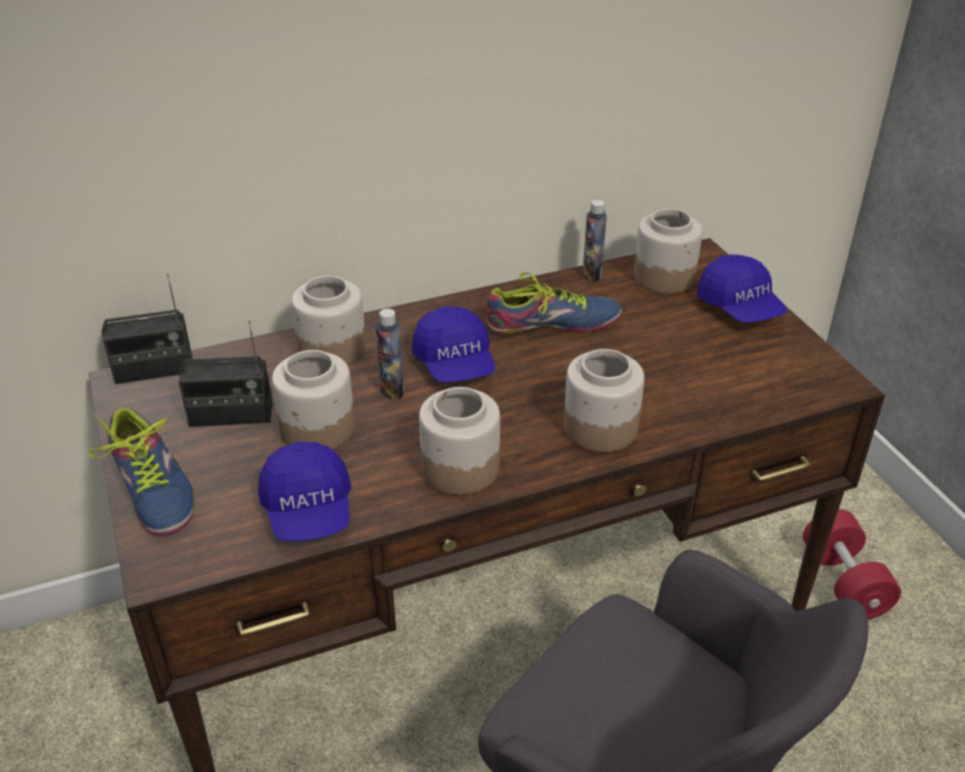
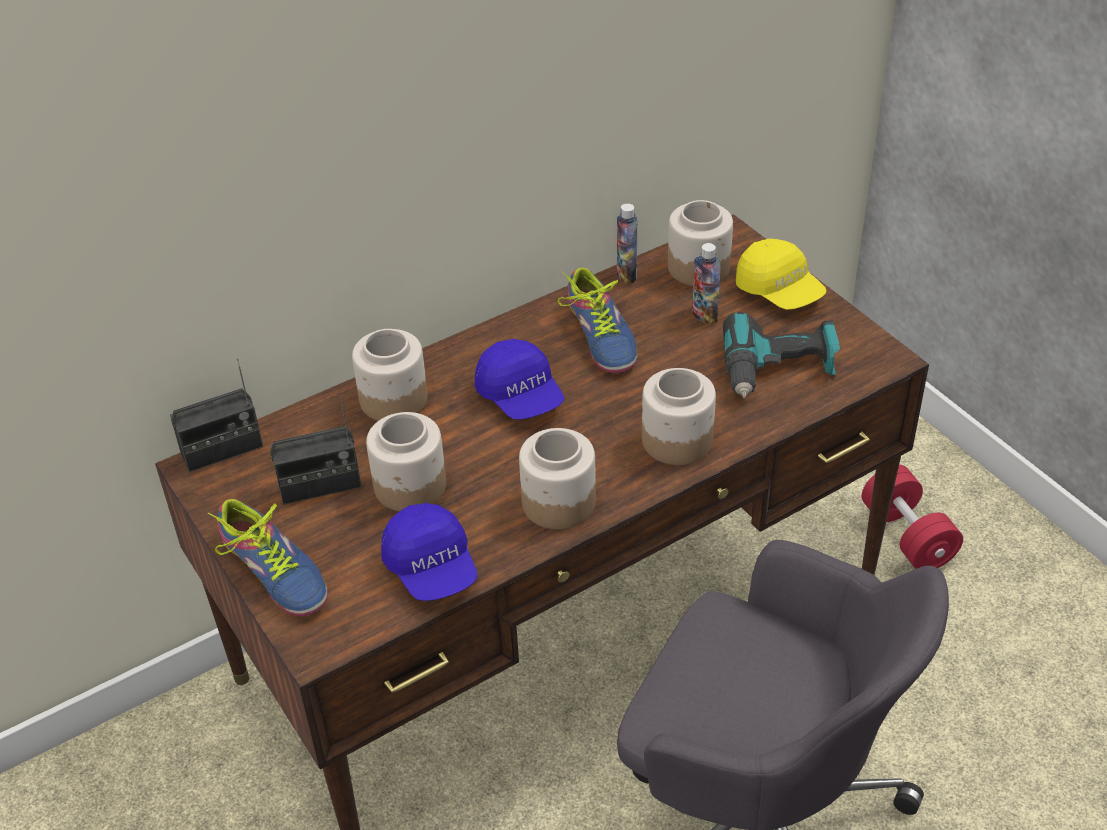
camera: 10 degrees left, 5 degrees up
(392, 390) = (467, 433): bottle -> bottle (704, 315)
(552, 323) = (601, 336): shoe -> shoe turned 90 degrees clockwise
(723, 378) = (778, 371): none -> power drill
(740, 308) = (779, 291): blue cap -> yellow cap

